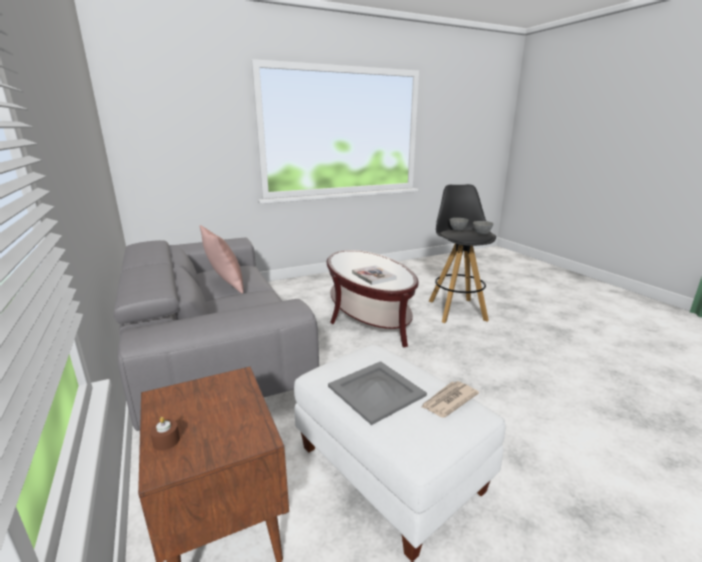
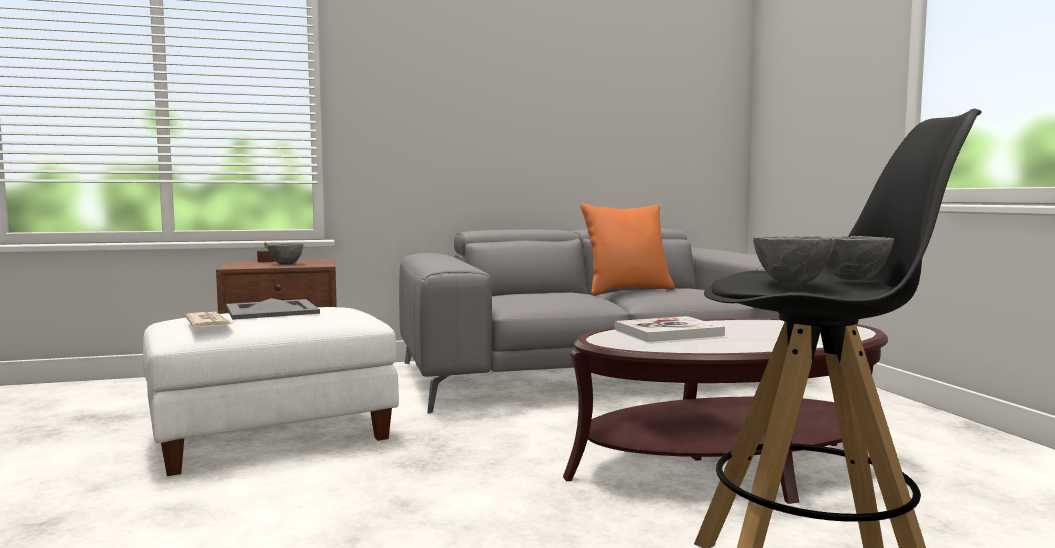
camera: 100 degrees right, 15 degrees down
(222, 406) = (286, 264): none -> grey bowl
(225, 285) = (627, 290): pink pillow -> orange pillow

